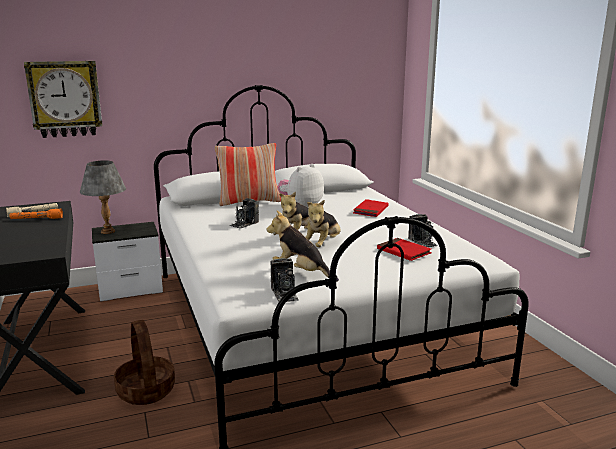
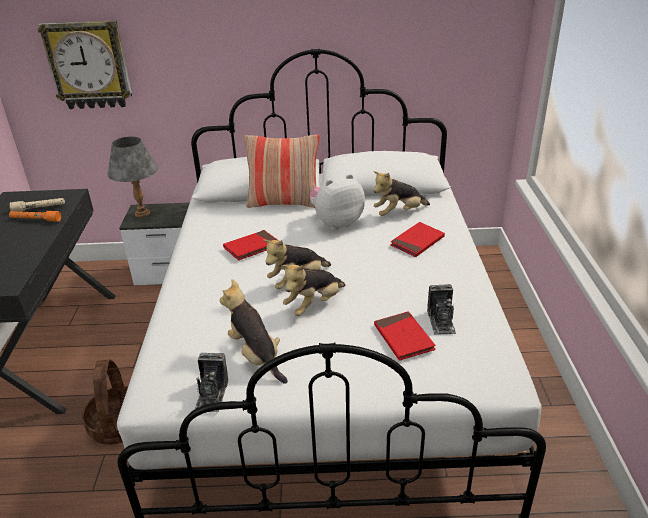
camera: 20 degrees right, 15 degrees up
(244, 224) = (252, 247): camera -> red book
(344, 199) = (399, 213): none -> plush toy

